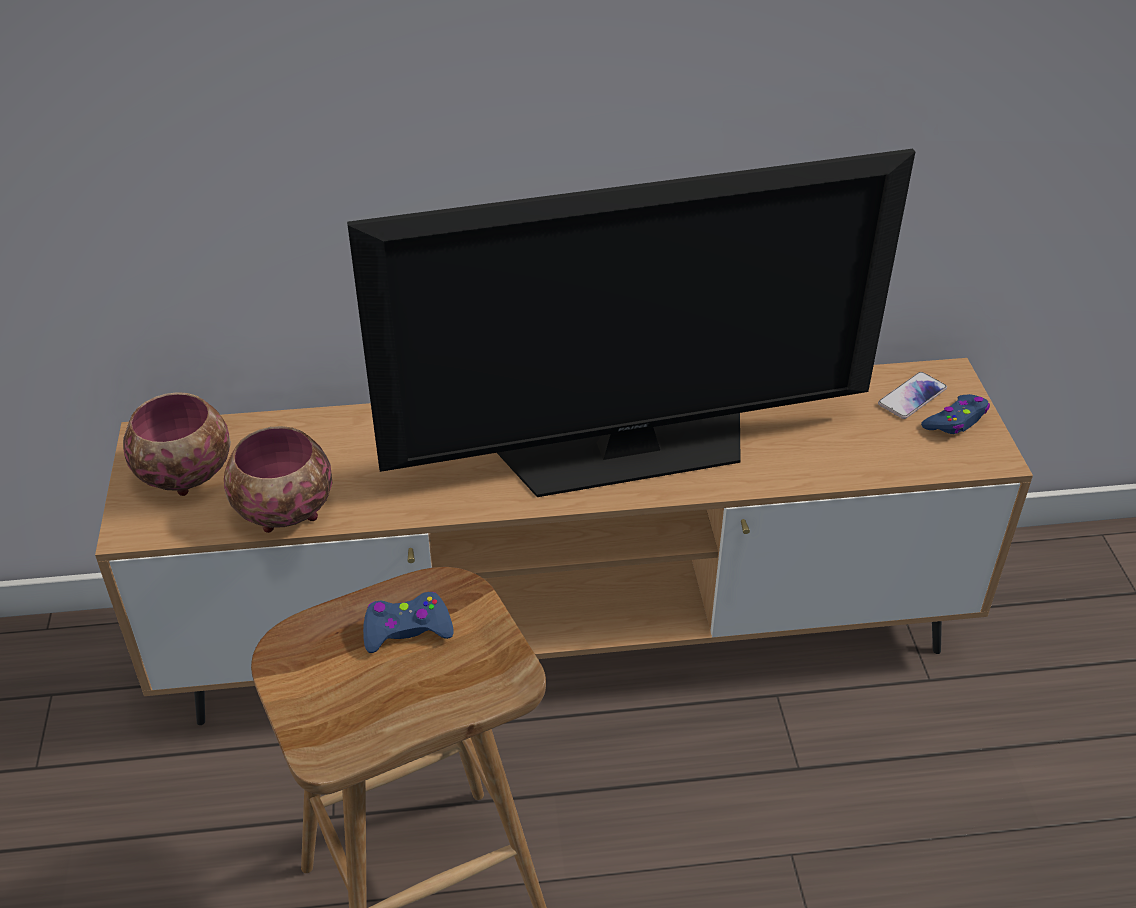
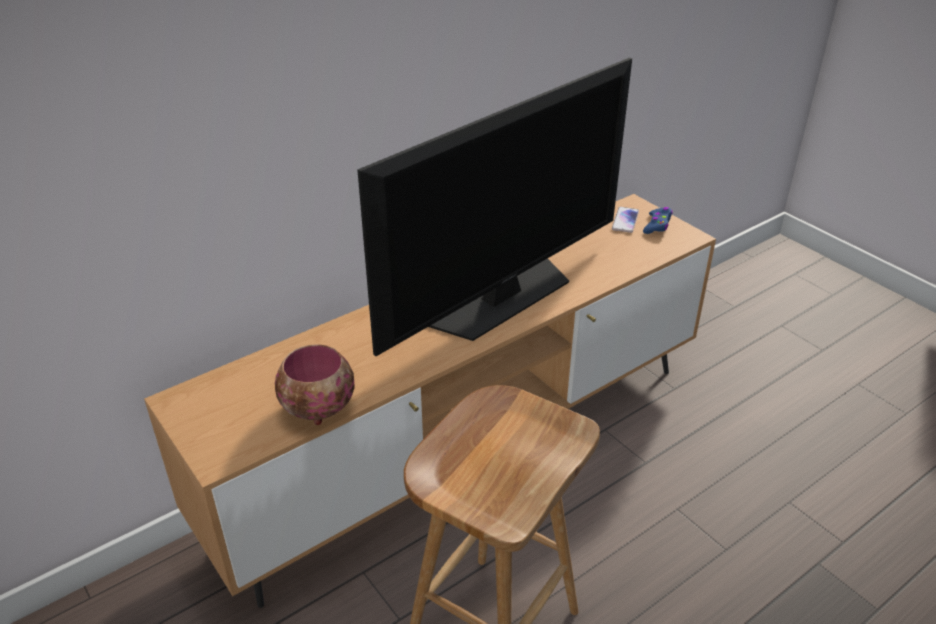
camera: 30 degrees left, 5 degrees down
(187, 474) = (226, 412): bowl -> none
(407, 629) = (489, 432): blue game controller -> none

